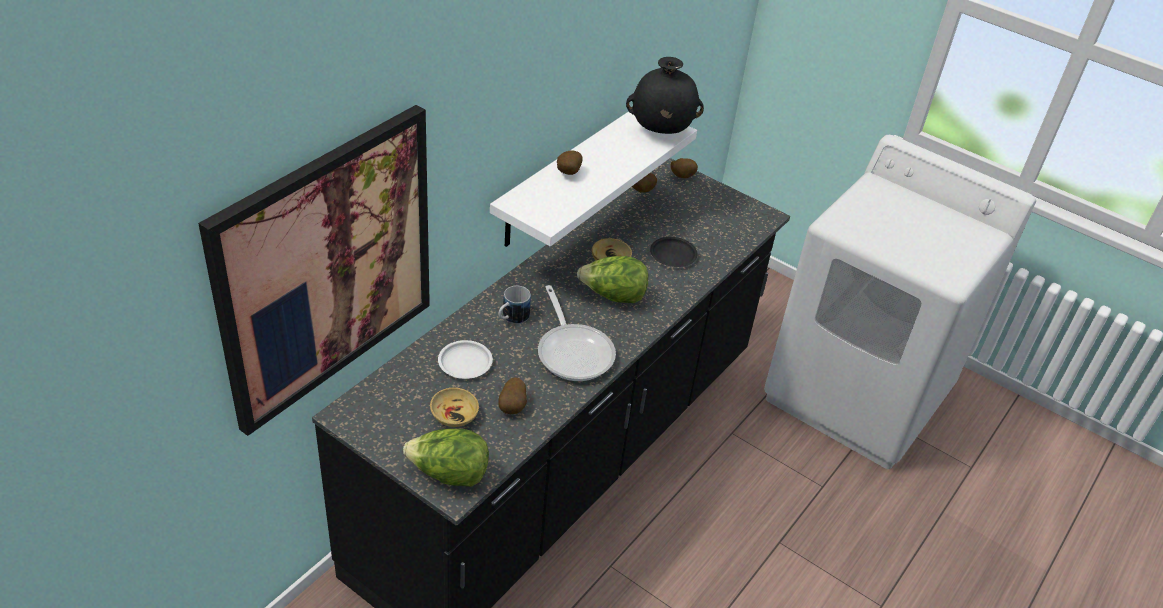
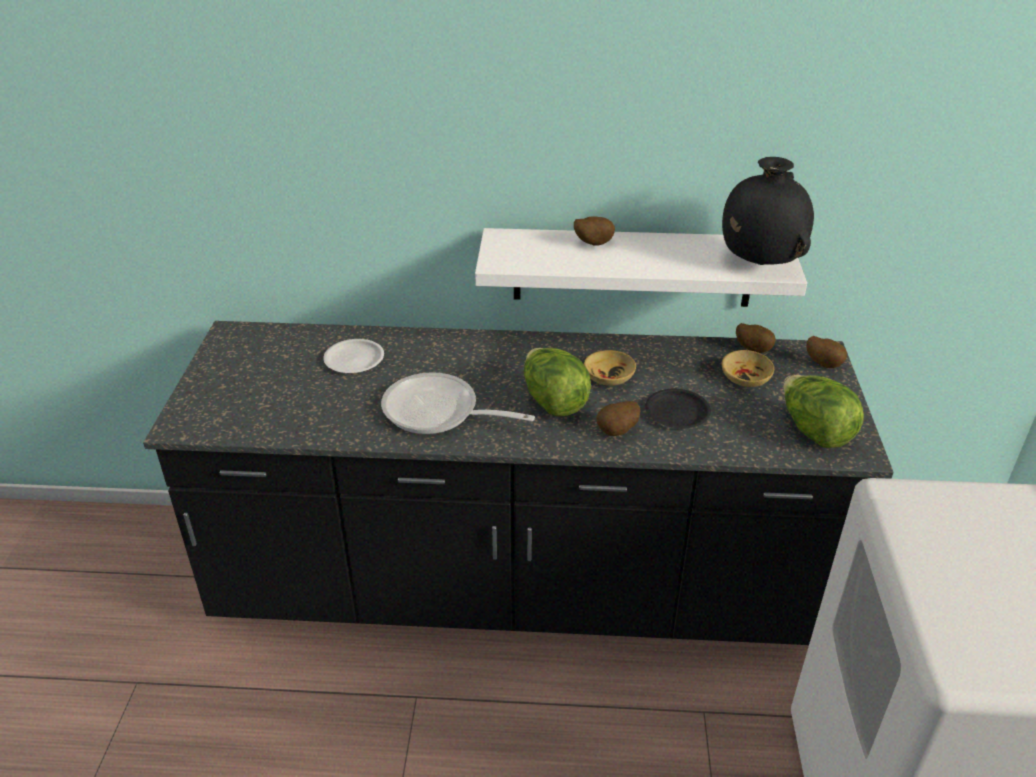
camera: 60 degrees right, 5 degrees down
(327, 267) = (234, 170): picture -> none
(449, 474) = (198, 413): lettuce -> lettuce (814, 432)
(455, 415) = (279, 383): beige bowl -> beige bowl (746, 378)
(511, 318) = (445, 358): mug -> none
(513, 407) = (320, 410): potato -> potato (618, 432)
(574, 351) = (438, 412): frying pan -> frying pan turned 75 degrees clockwise

